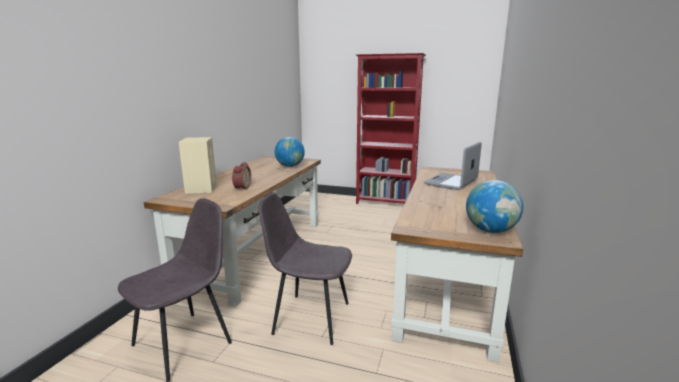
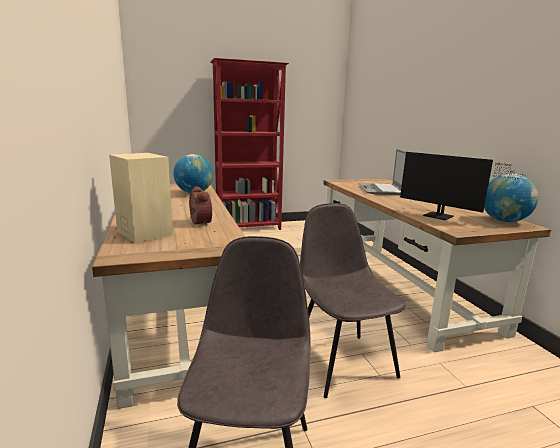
camera: 35 degrees left, 0 degrees up
(309, 317) = (342, 362): grey chair -> grey chair turned 90 degrees clockwise
(433, 215) = (442, 217): none -> monitor

